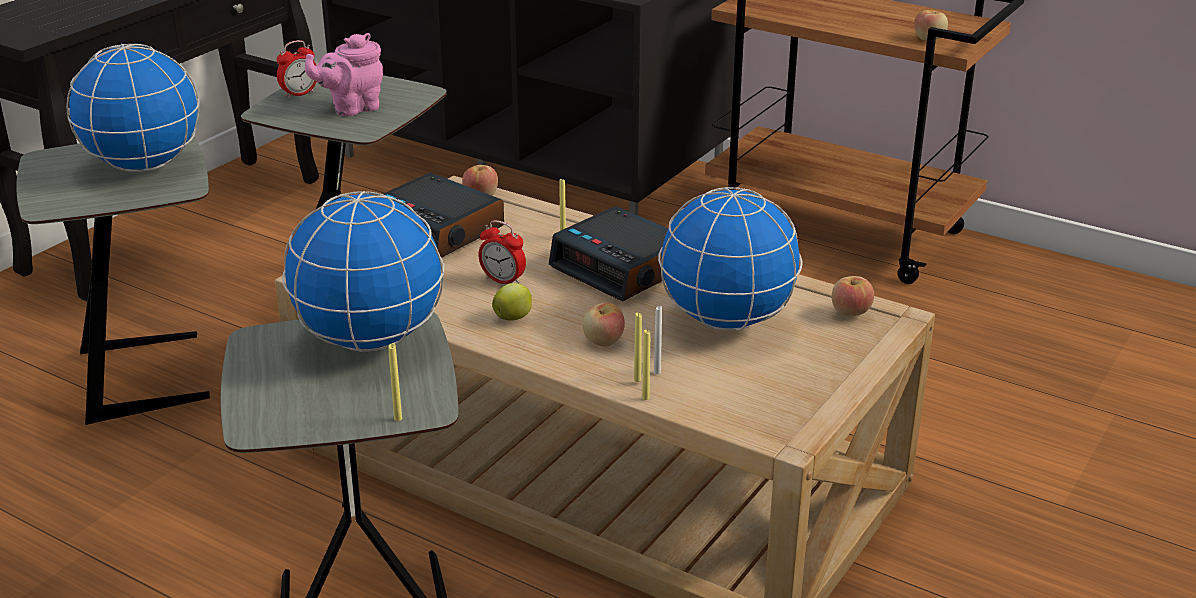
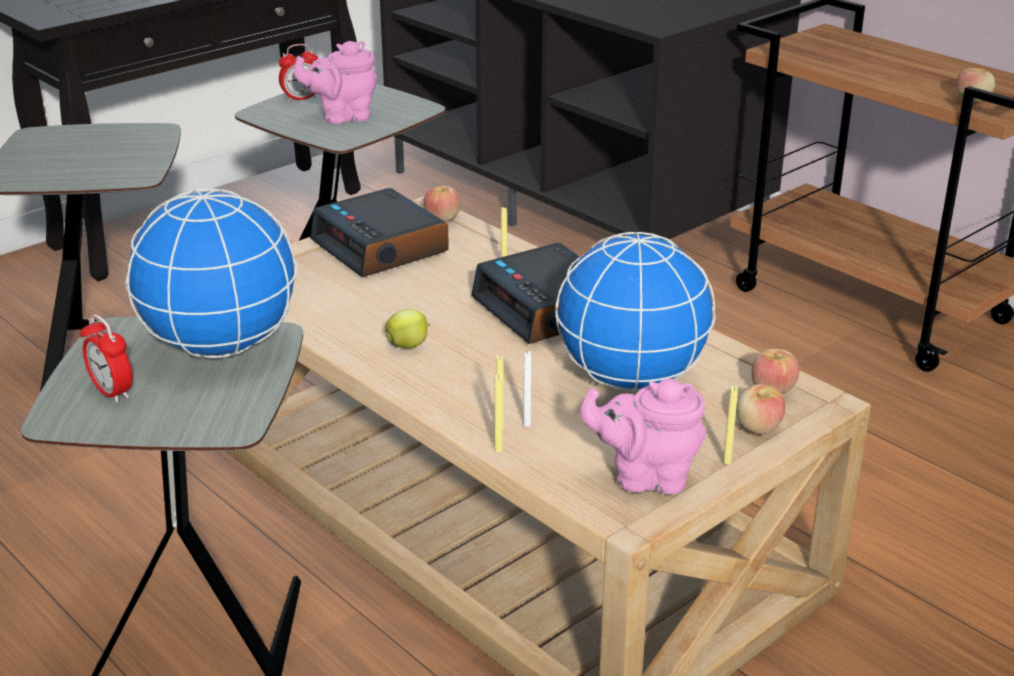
camera: 15 degrees right, 0 degrees up
(144, 165) = (117, 150): globe -> none
(398, 419) = (199, 431): yellow candle -> yellow candle (727, 461)
(503, 281) = (419, 306): alarm clock -> alarm clock (112, 392)
(603, 341) = (487, 383): apple -> apple (758, 428)
(783, 401) = (646, 477): none -> pink teapot

